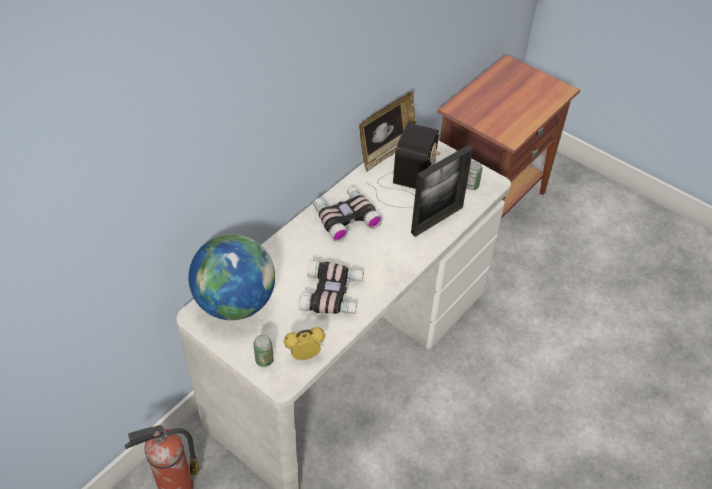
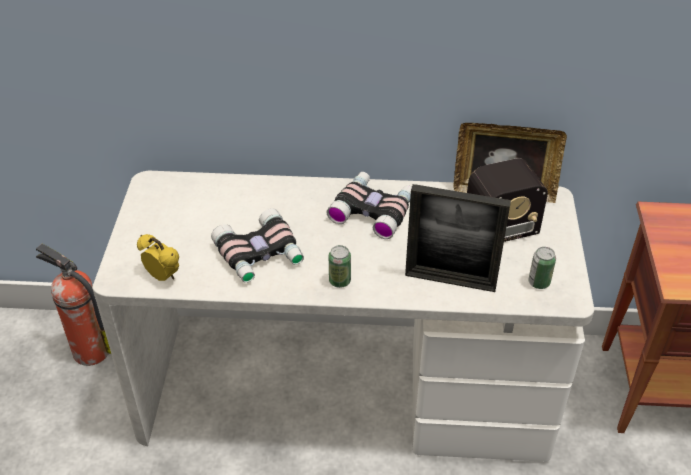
camera: 55 degrees right, 5 degrees down
(235, 303) = (186, 198): globe -> none
(264, 360) = (134, 252): can -> can (339, 281)

